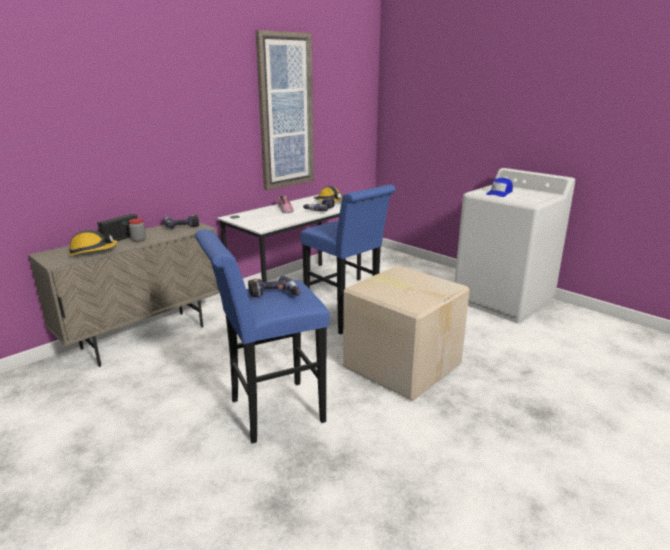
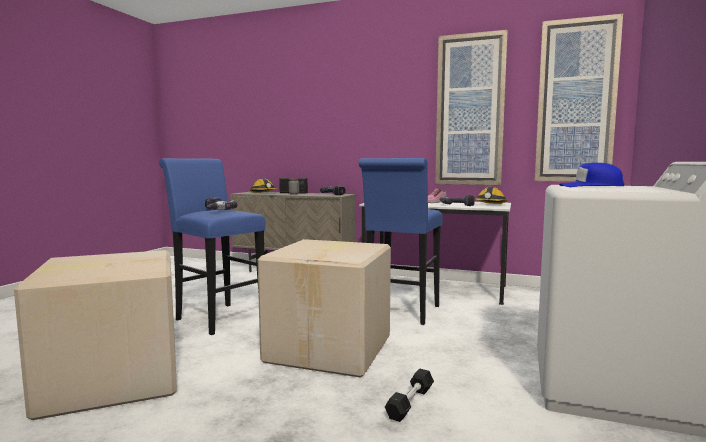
camera: 65 degrees right, 15 degrees down
(350, 103) = (576, 102): none -> picture
(405, 495) = (110, 379): none -> cardboard box
(500, 357) = (410, 403): none -> black dumbbell

